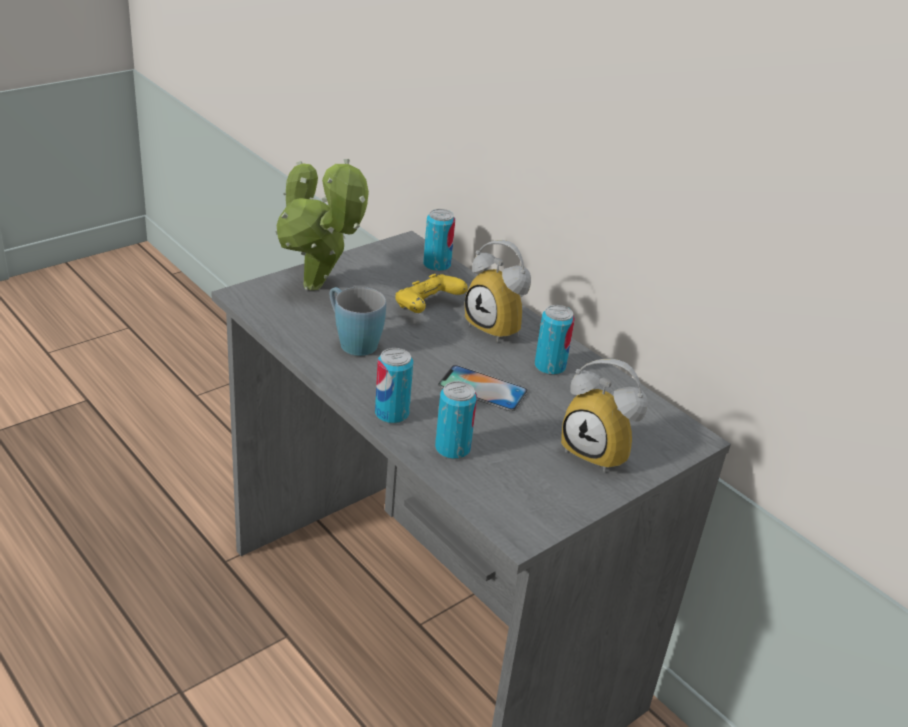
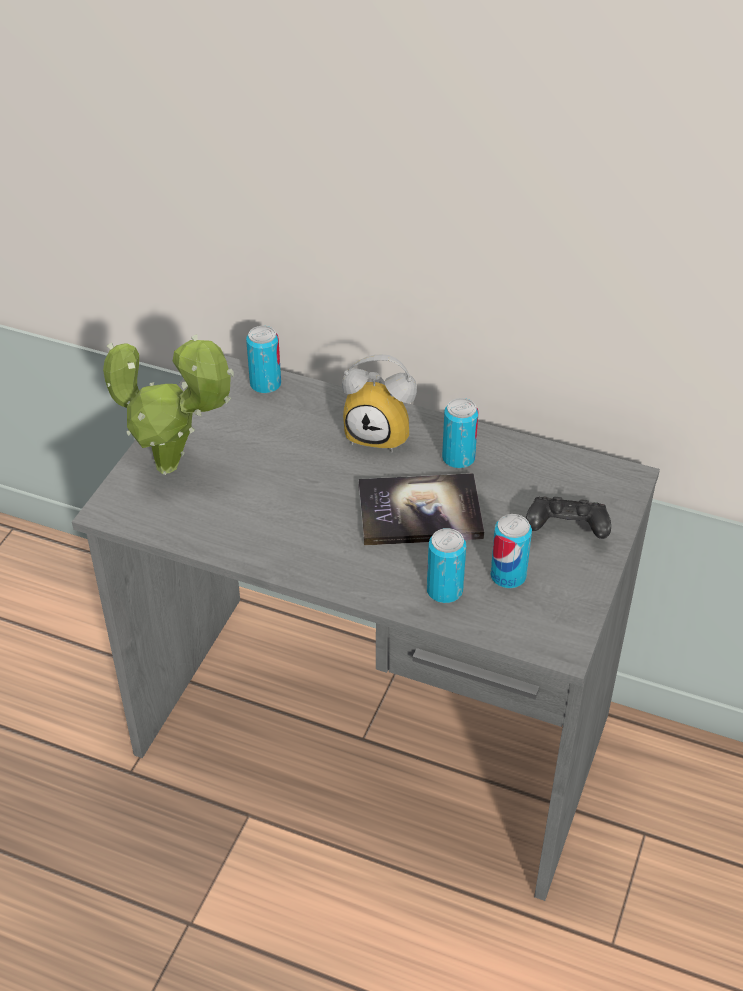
camera: 25 degrees left, 10 degrees up
(352, 341) = (260, 515): blue mug -> none
(392, 414) = (363, 580): can -> can (508, 576)
(427, 307) = (297, 441): yellow game controller -> none
(482, 388) = (419, 512): phone -> book
(601, 452) = (566, 530): alarm clock -> black game controller

